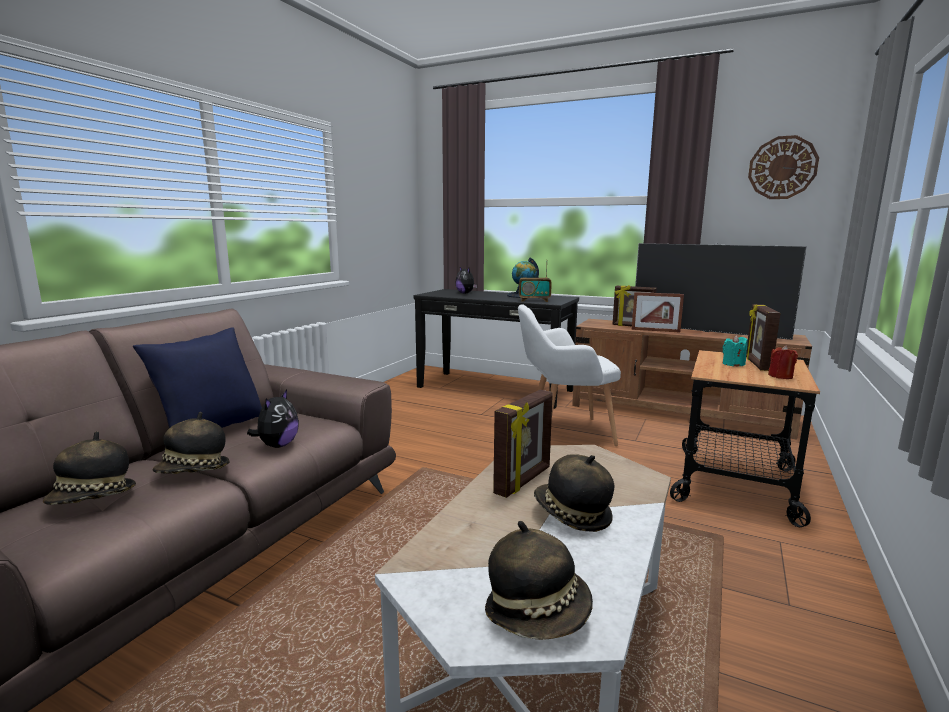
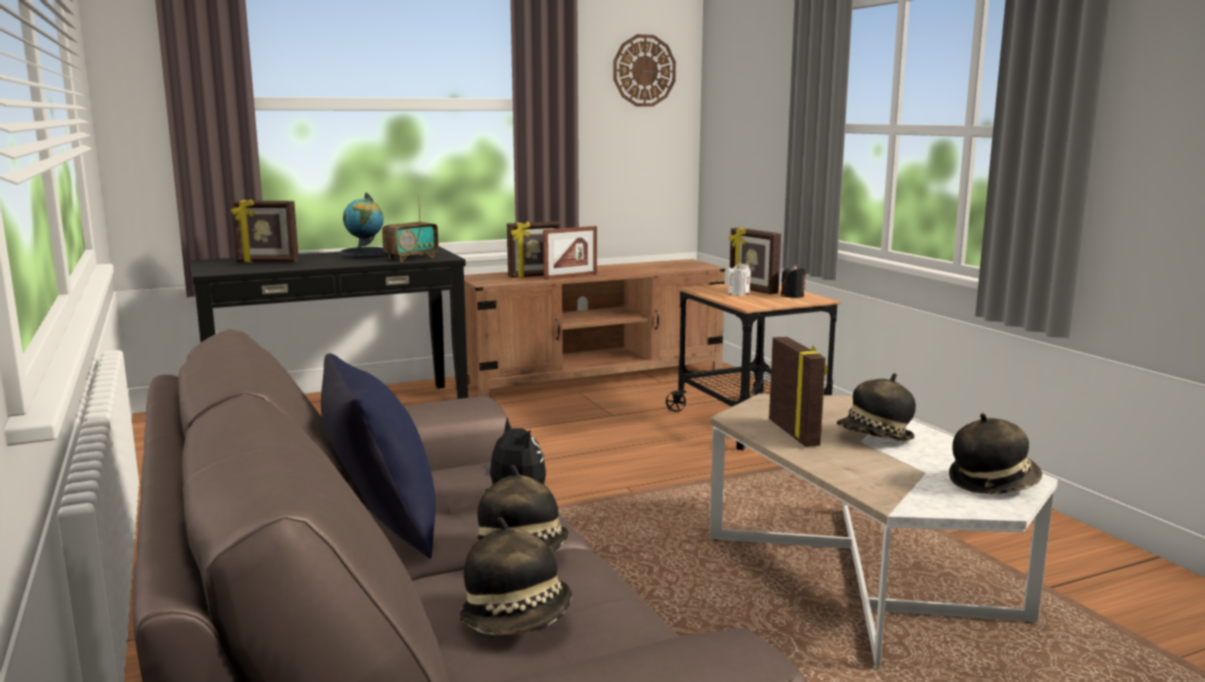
camera: 50 degrees left, 0 degrees up
(466, 293) = (267, 262): plush toy -> picture frame
(563, 433) = (536, 432): white armchair -> none
(706, 331) = (615, 269): television -> none
(733, 364) = (738, 294): turquoise candle -> white candle
(780, 376) = (792, 296): red candle -> black candle

